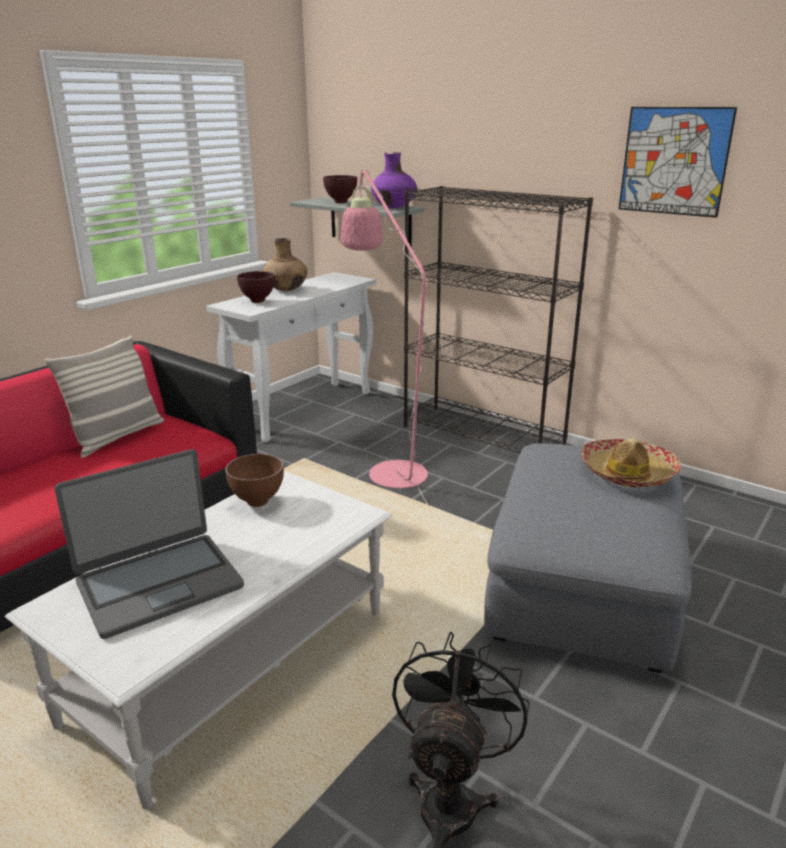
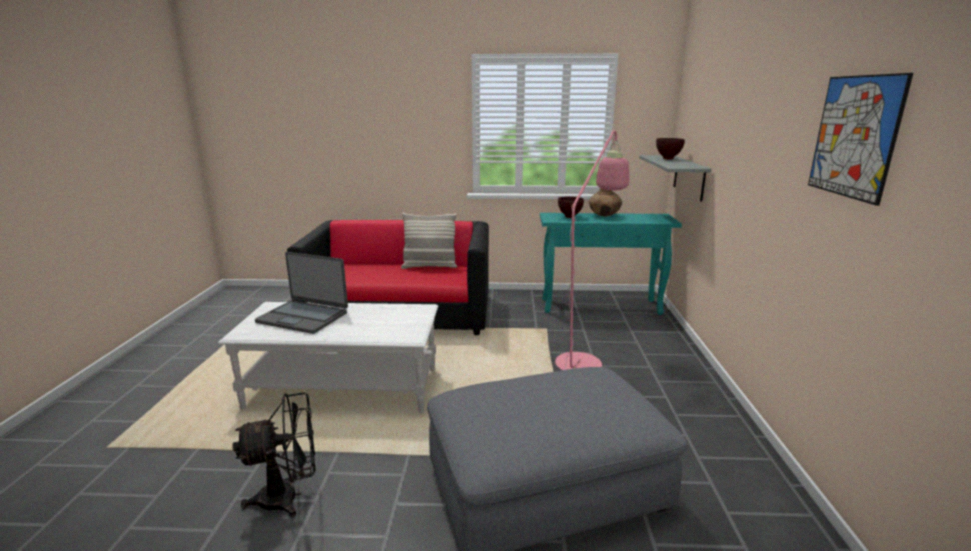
camera: 55 degrees right, 5 degrees down
(256, 502) = (394, 310): brown bowl -> none
(304, 410) = (601, 306): white console table -> turquoise console table
(394, 207) = (686, 166): purple vase -> none
(483, 435) = (687, 374): black bookcase -> none
(628, 473) = (594, 410): hat -> none

